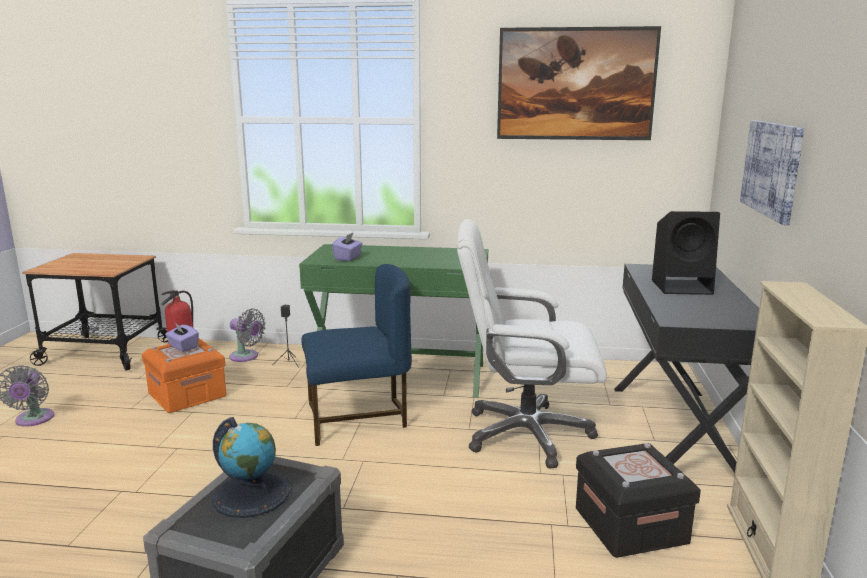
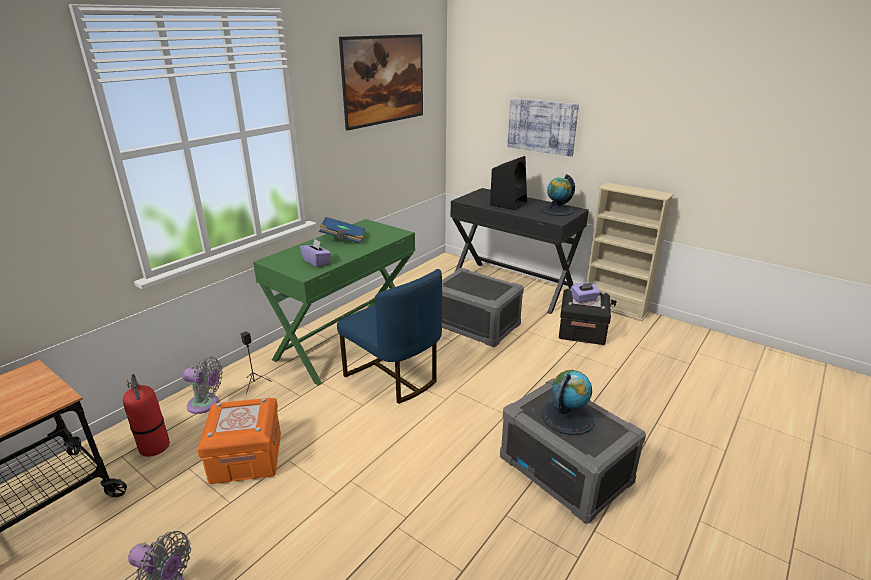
camera: 60 degrees left, 10 degrees up
(183, 347) = (232, 415): purple tissue box -> purple tissue box (584, 299)
(246, 357) = (206, 404): grey fan -> grey fan turned 45 degrees clockwise
(357, 418) = (394, 377): blue chair -> blue chair turned 120 degrees clockwise
(417, 253) = (343, 239): none -> blue book
(525, 434) = (475, 325): white office chair -> grey storage box
(723, 314) = (557, 210): none -> globe

